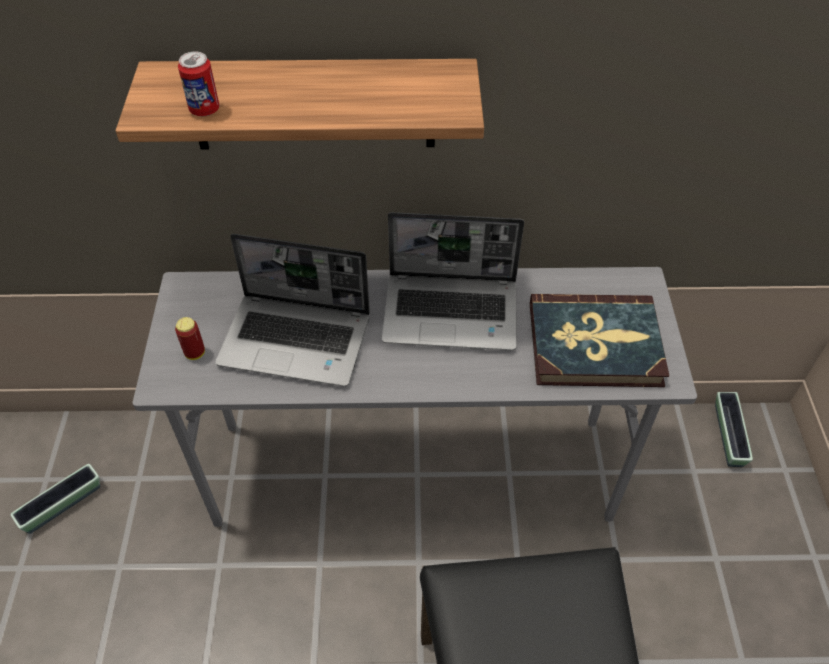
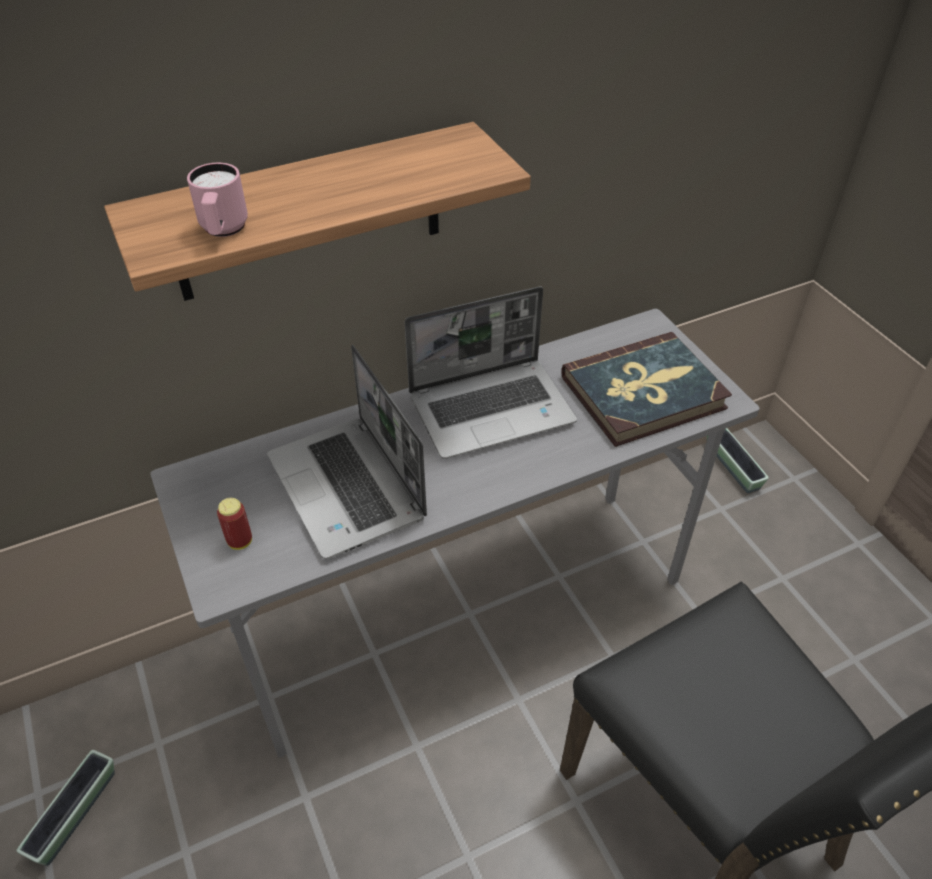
camera: 25 degrees left, 5 degrees down
(204, 110) = (223, 231): can -> pink mug
(297, 340) = (349, 488): laptop -> laptop turned 75 degrees clockwise

